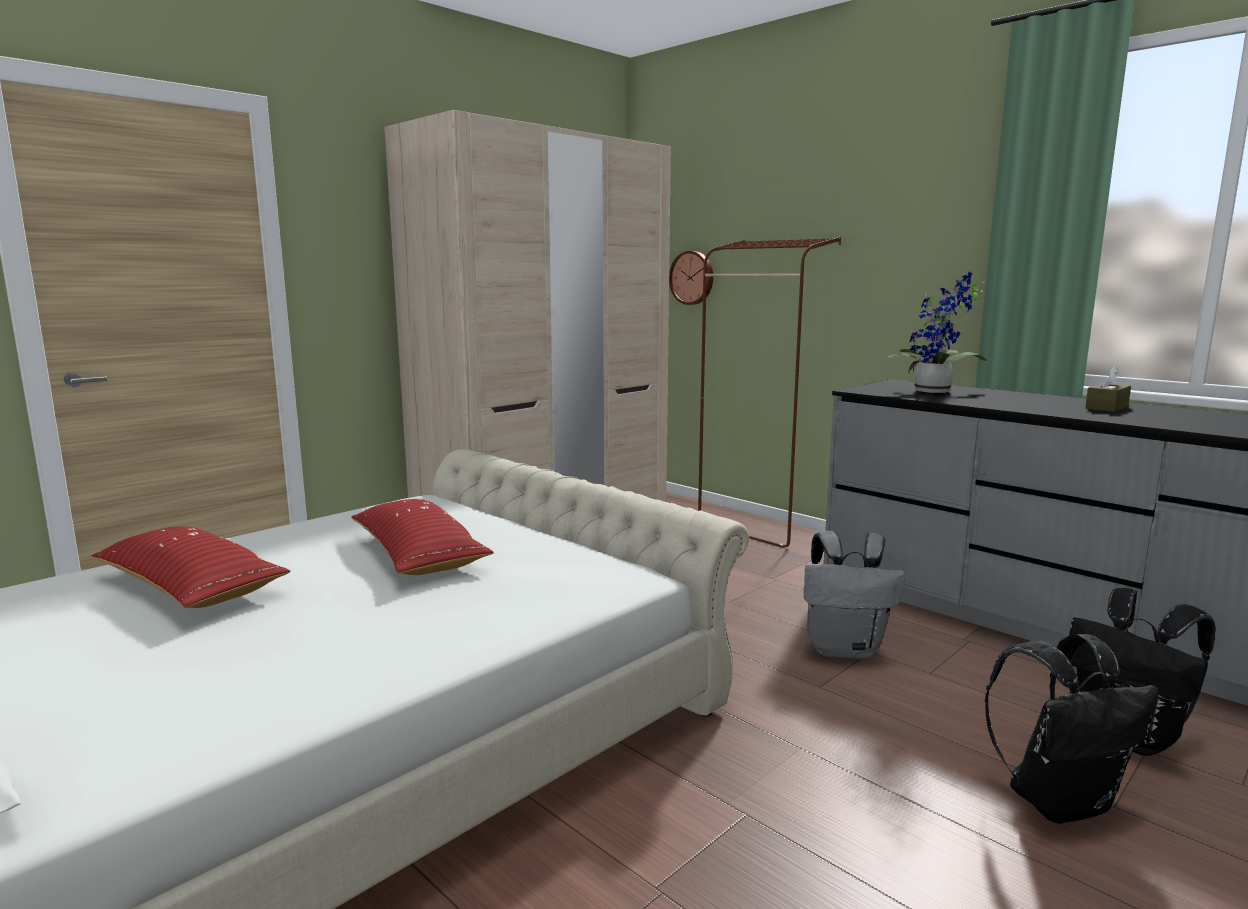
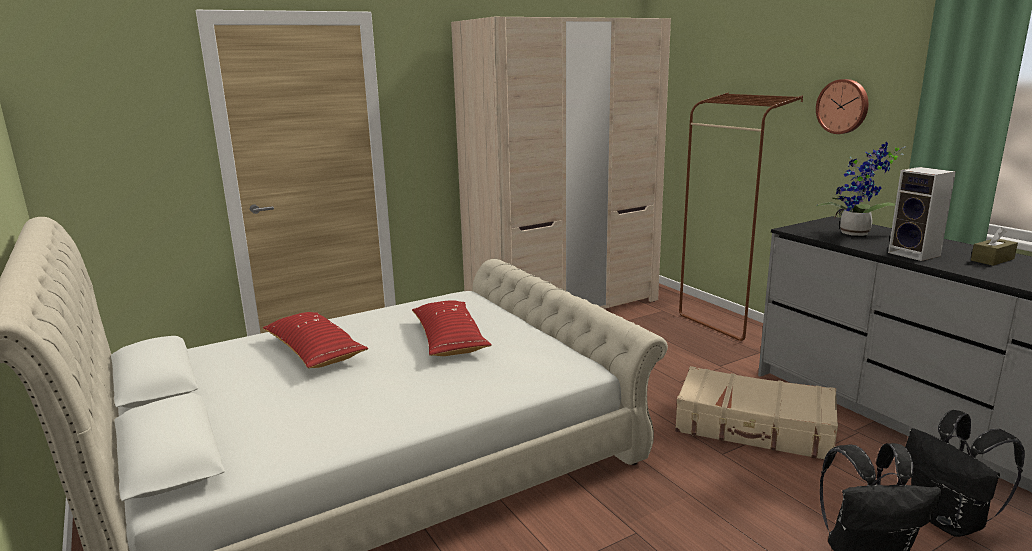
camera: 15 degrees right, 5 degrees up
(692, 278) = (689, 119): wall clock -> wall clock (843, 106)
(845, 649) = (754, 428): grey backpack -> beige suitcase
(1021, 406) = (916, 254): none -> speaker

